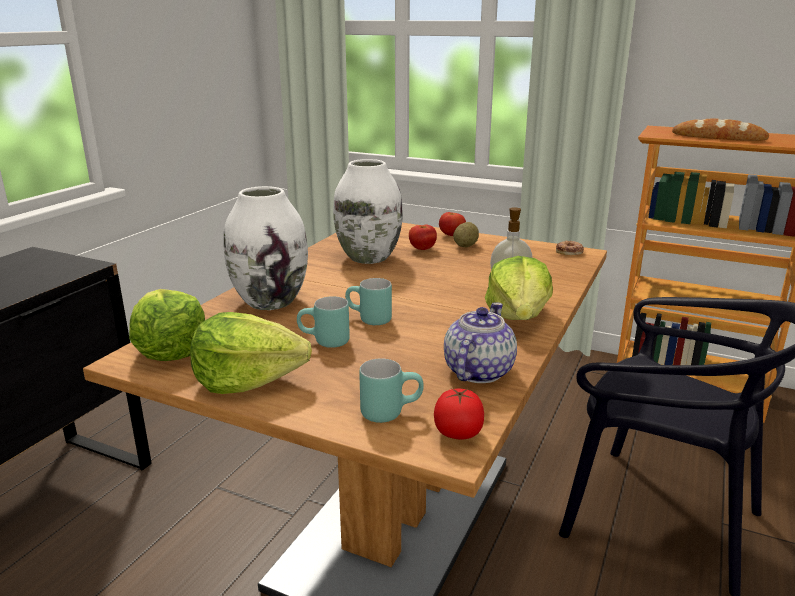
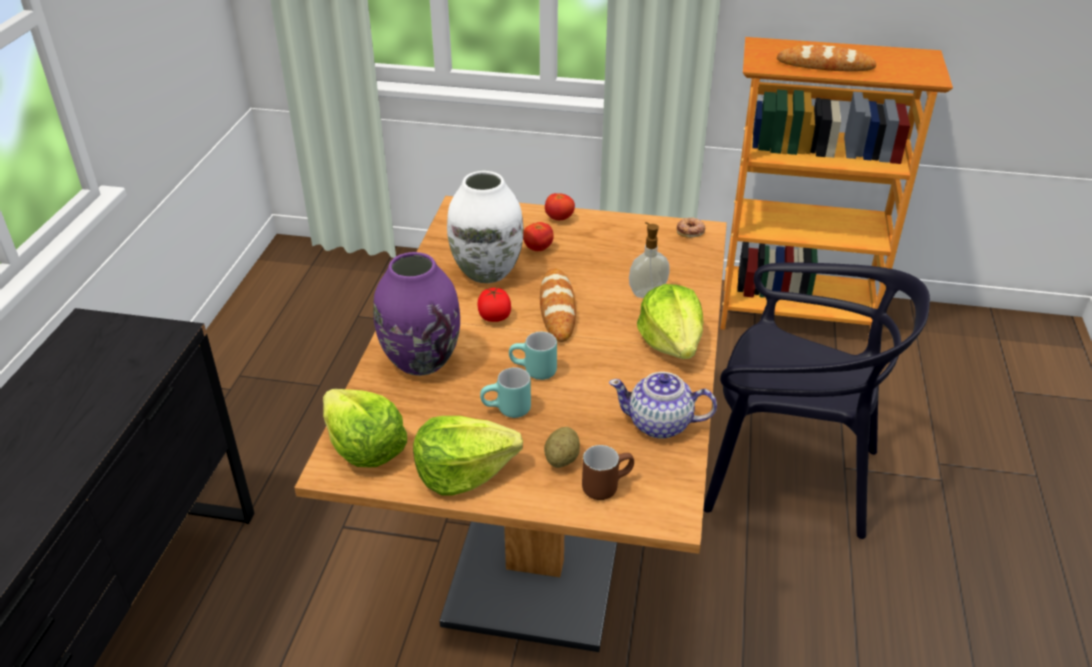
camera: 15 degrees left, 15 degrees up
(270, 301) = (421, 360): white vase -> purple vase
(390, 411) = (606, 484): turquoise mug -> brown mug
(417, 283) = (557, 308): none -> bread
(458, 432) = (670, 497): tomato -> tomato (494, 317)
(465, 246) = (581, 236): potato -> potato (562, 459)
(477, 372) = (660, 424): teapot -> teapot turned 90 degrees counterclockwise

